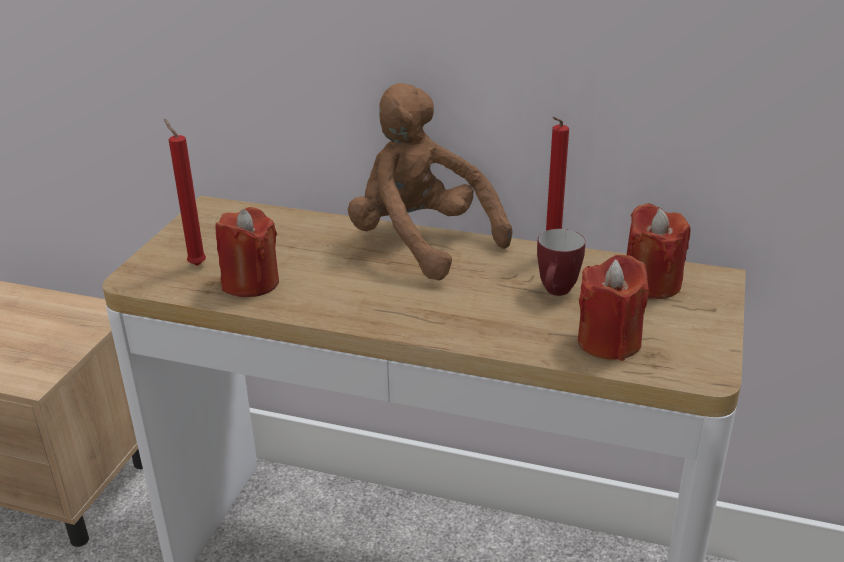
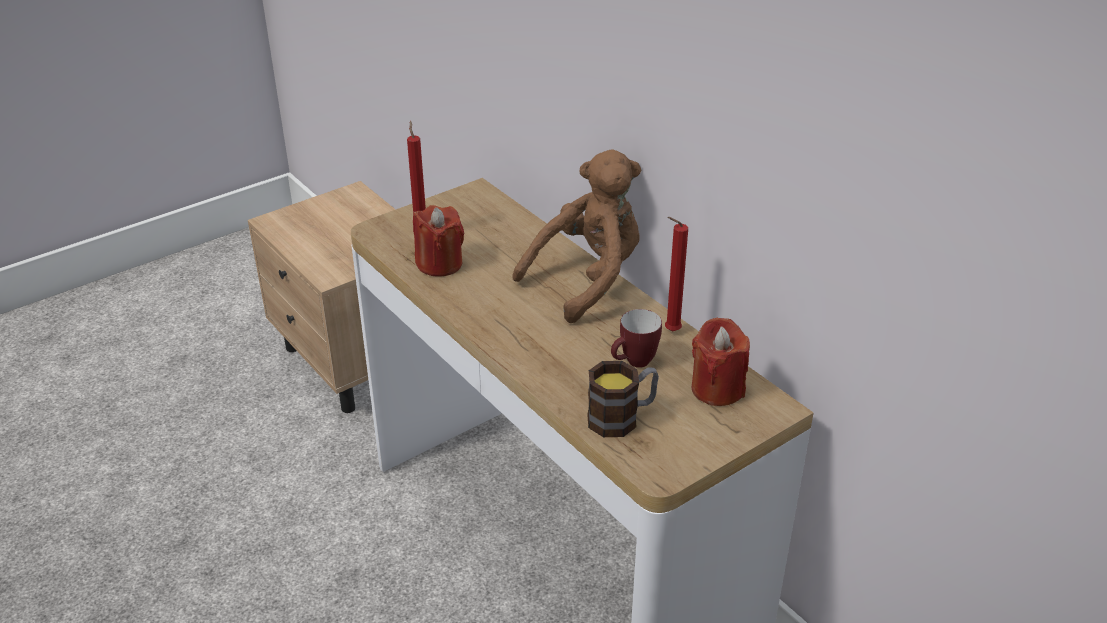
camera: 35 degrees right, 5 degrees up
(421, 242) = (588, 280): brown plush toy -> brown plush toy turned 60 degrees clockwise
(609, 342) = (622, 417): red candle -> mug

